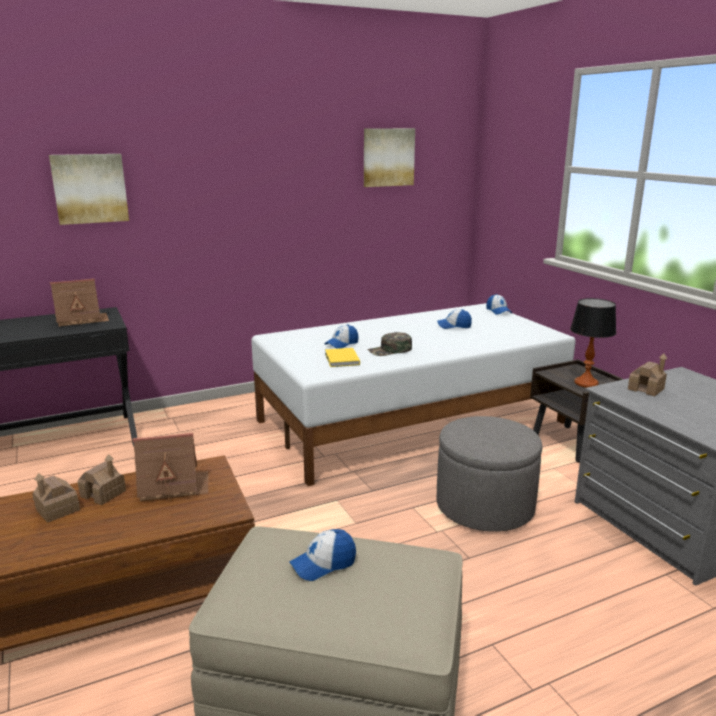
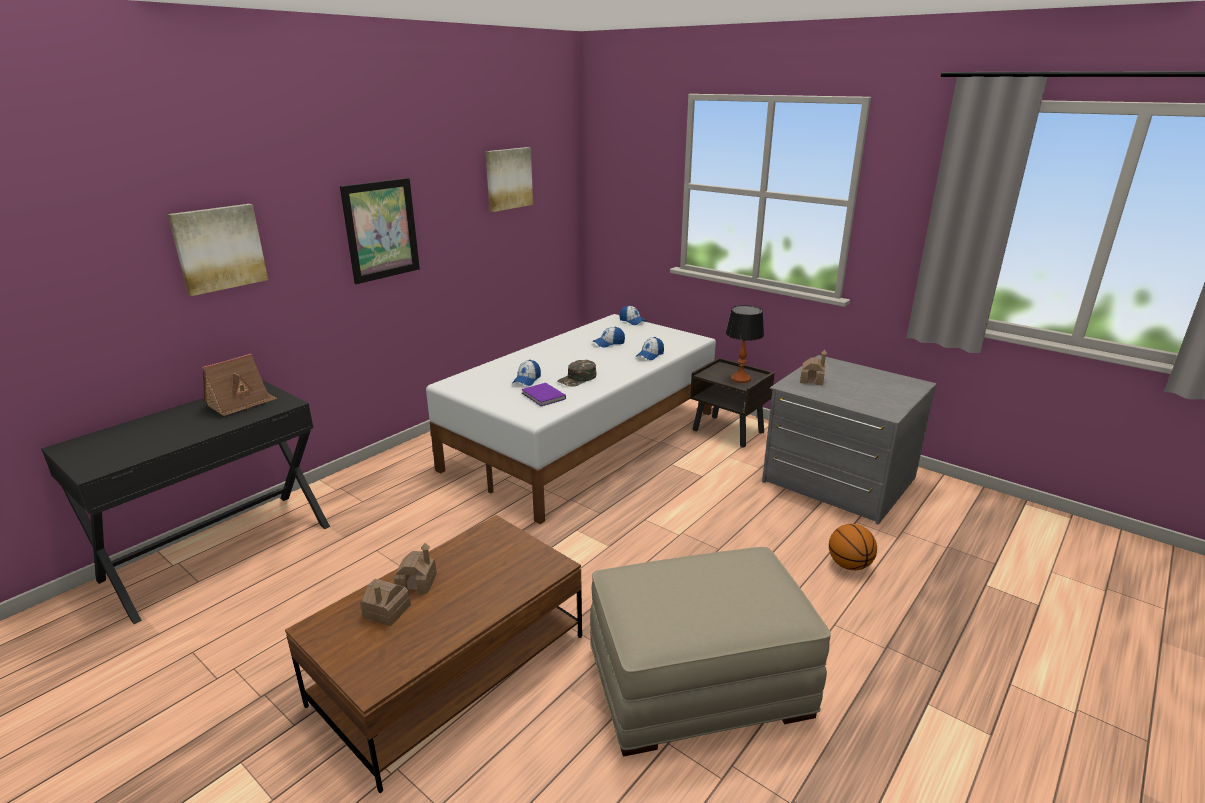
camera: 25 degrees left, 5 degrees up
(173, 486) = (479, 557): toy house -> none
(245, 191) = (381, 230): none -> picture
(323, 564) = (686, 585): cap -> cap (650, 355)
(341, 359) = (543, 397): yellow book -> purple book
(485, 506) = (700, 503): grey ottoman -> none
(620, 621) = (849, 565): none -> basketball

